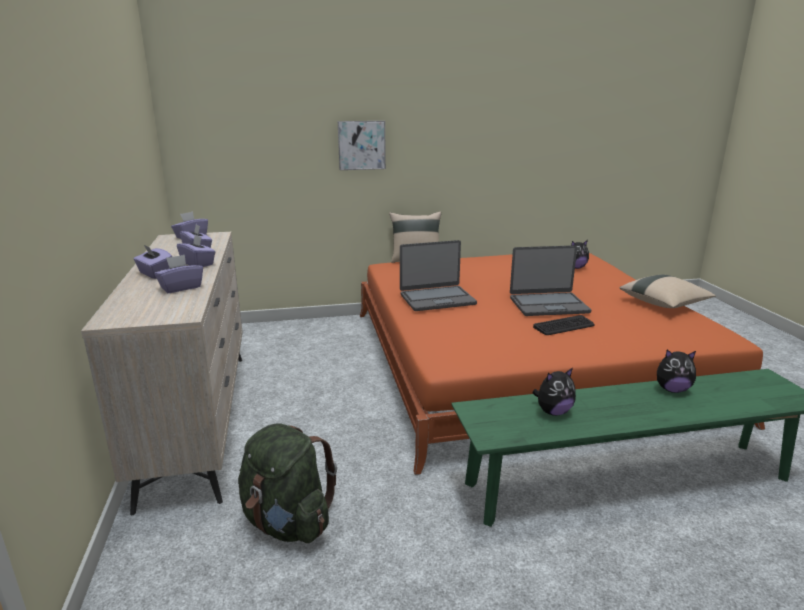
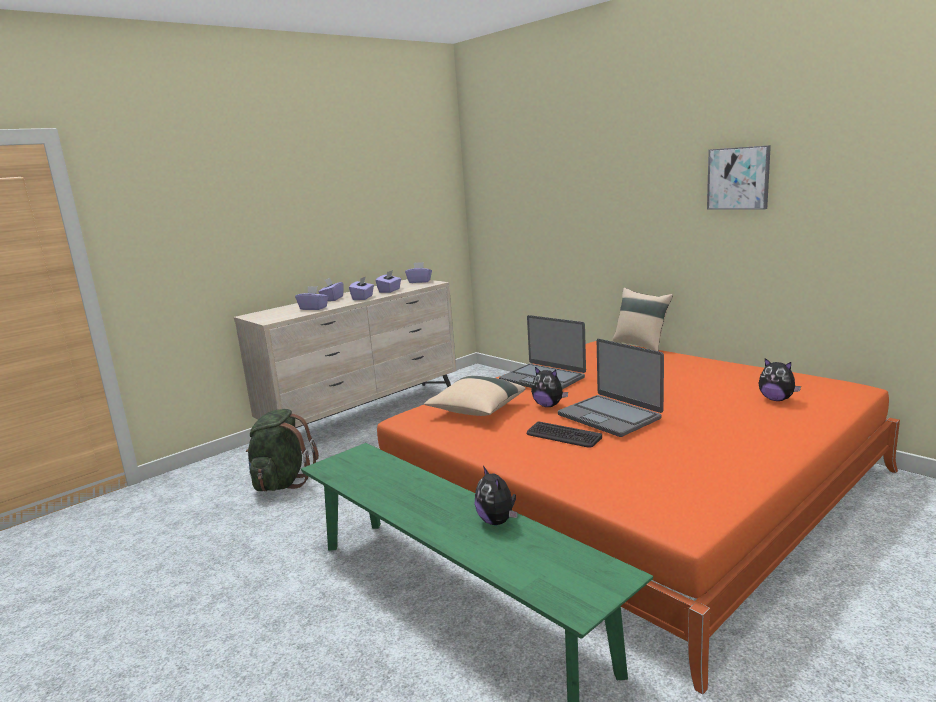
camera: 60 degrees right, 5 degrees down
(361, 145) = (601, 212): picture -> picture (738, 178)
(553, 412) = (386, 478): plush toy -> plush toy (548, 405)
(664, 304) = (749, 469): beige pillow -> beige pillow (476, 411)

